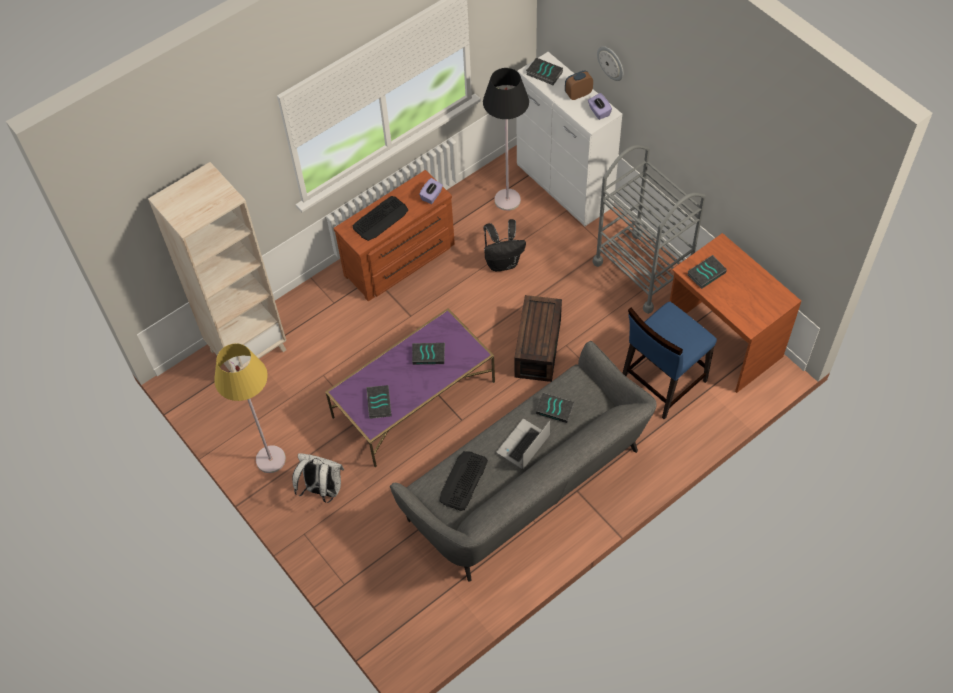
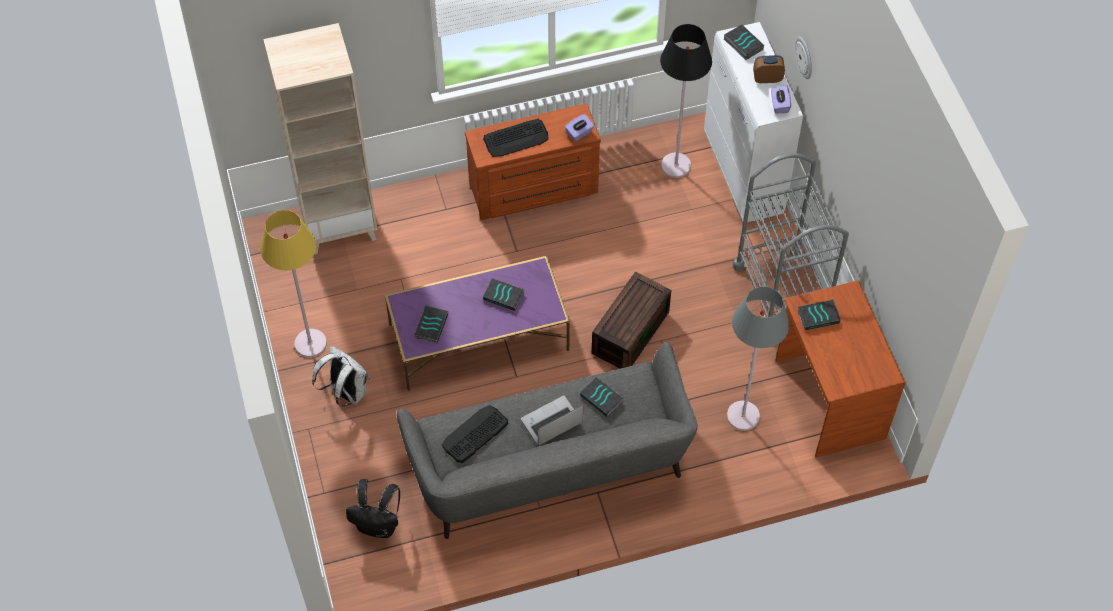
camera: 20 degrees right, 0 degrees up
(503, 262) = (638, 230): black backpack -> black backpack (379, 525)
(662, 381) = (742, 416): blue chair -> grey floor lamp

